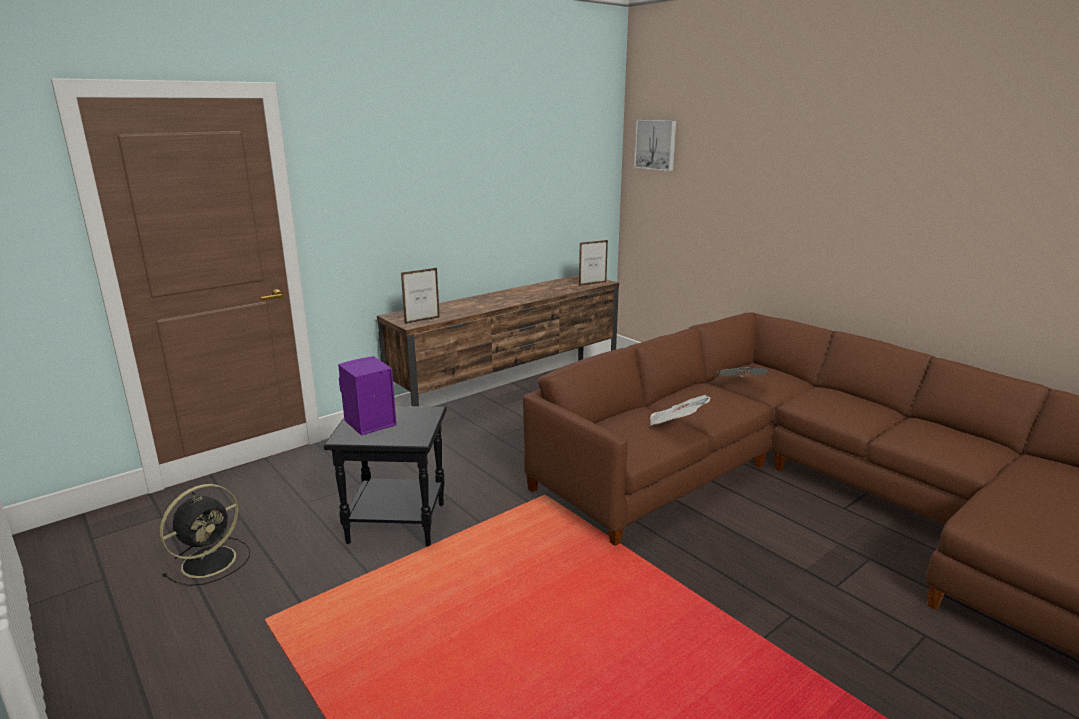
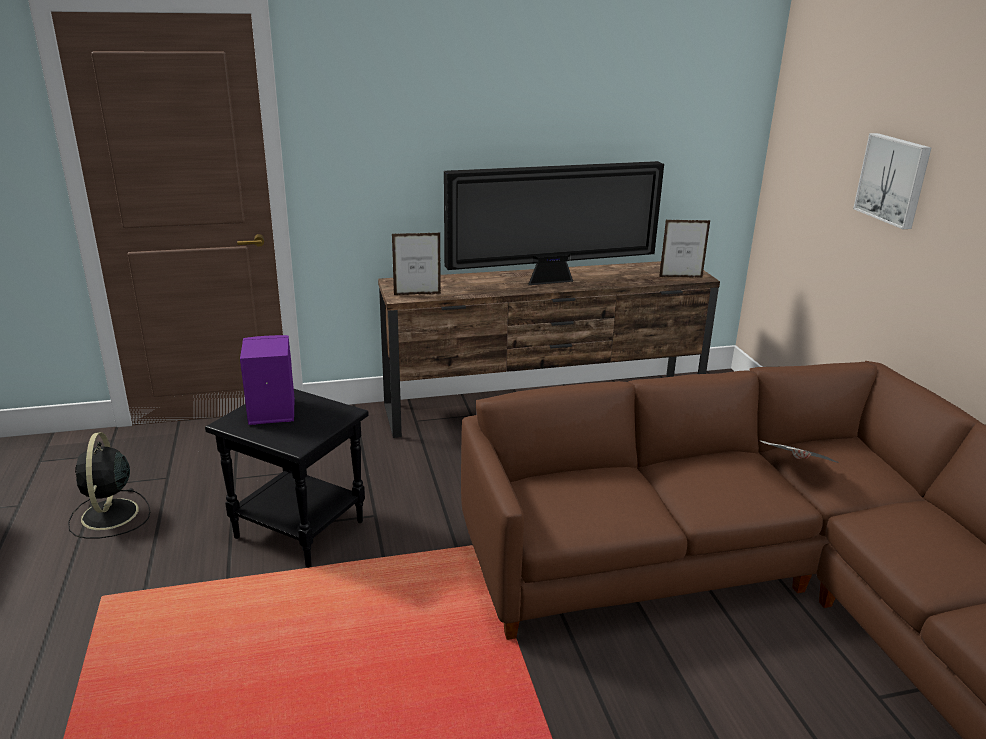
camera: 25 degrees right, 5 degrees up
(211, 560) = (109, 516): black fan -> black fan turned 105 degrees clockwise
(510, 298) = (551, 280): none -> television
(656, 144) = (813, 90): picture -> picture (894, 180)
(675, 425) = (642, 505): newspaper -> none

